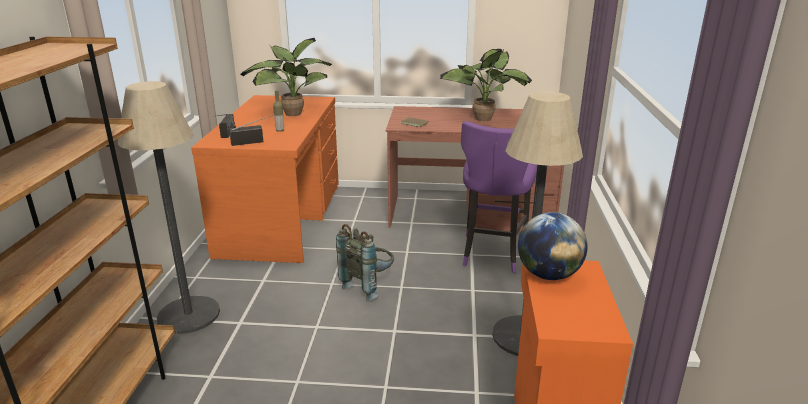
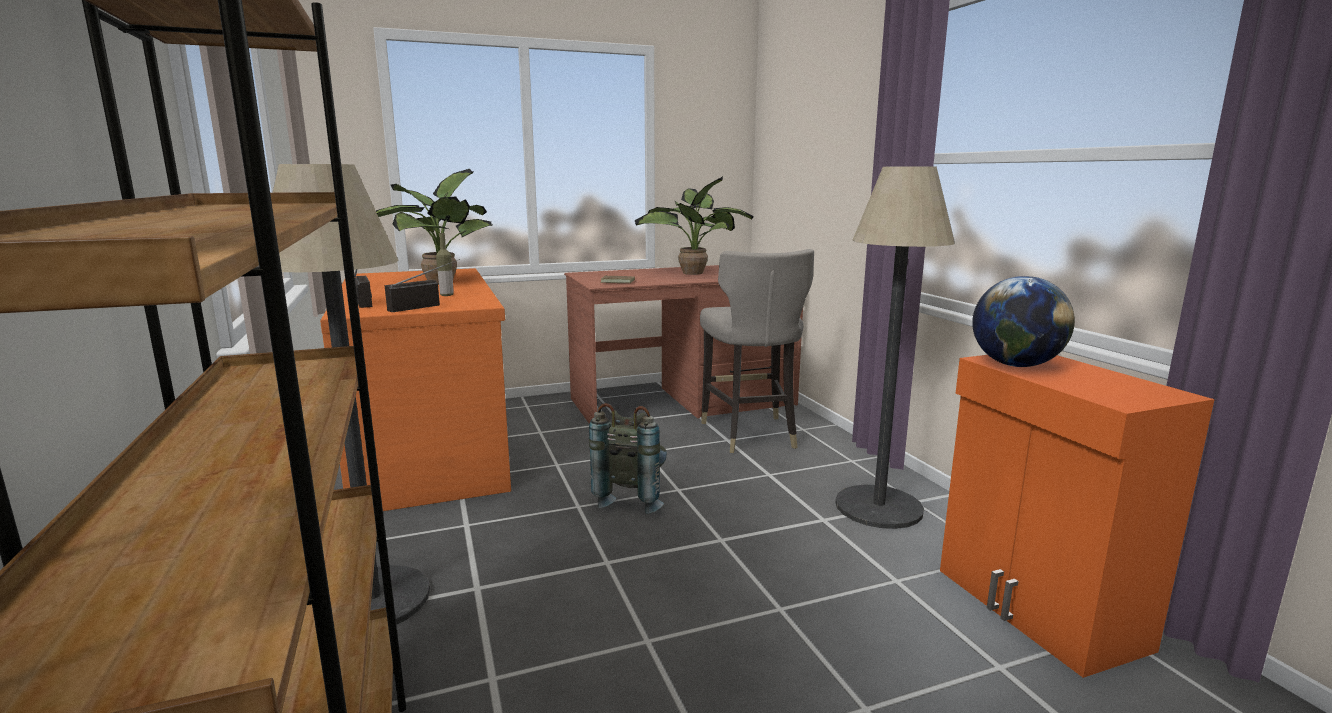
camera: 25 degrees left, 10 degrees down
(492, 253) = (750, 435): purple stool -> grey stool

